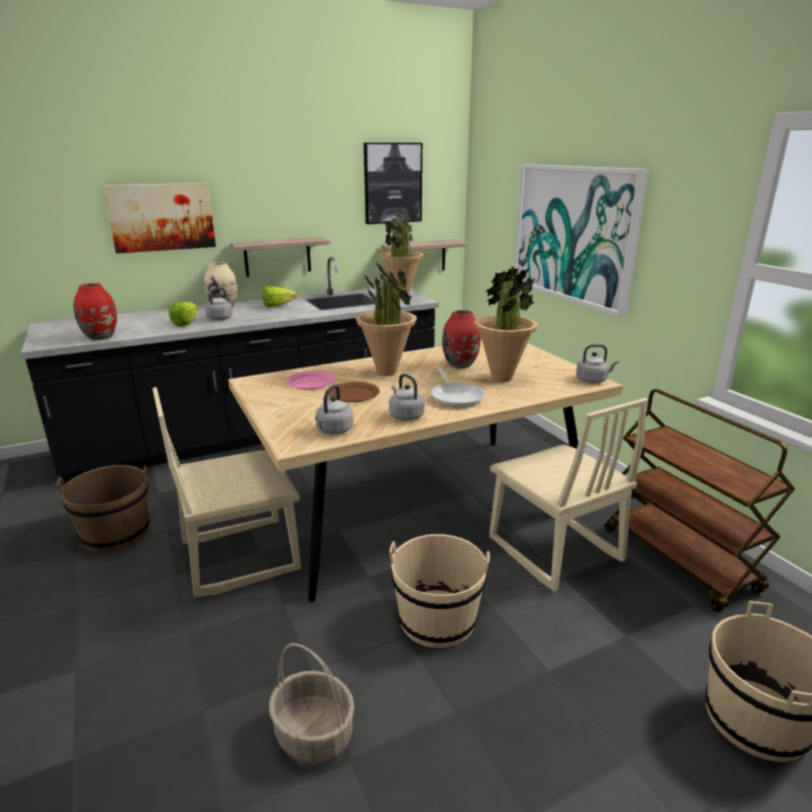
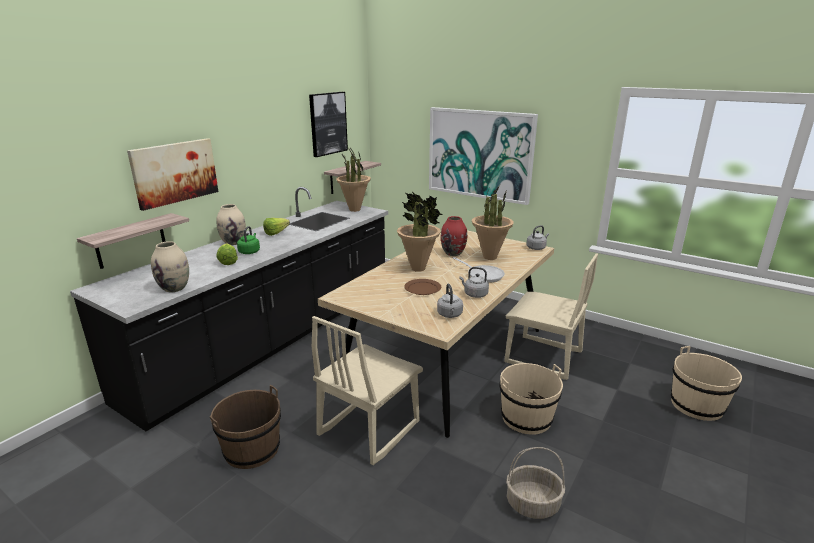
camera: 30 degrees left, 0 degrees up
(101, 337) = (175, 288): red vase -> beige vase
(221, 318) = (249, 251): grey kettle -> green kettle
(277, 256) = (259, 192): shelf -> shelf (131, 241)
(311, 382) = (381, 287): pink plate -> none
(680, 560) = (603, 342): brown cart -> none

